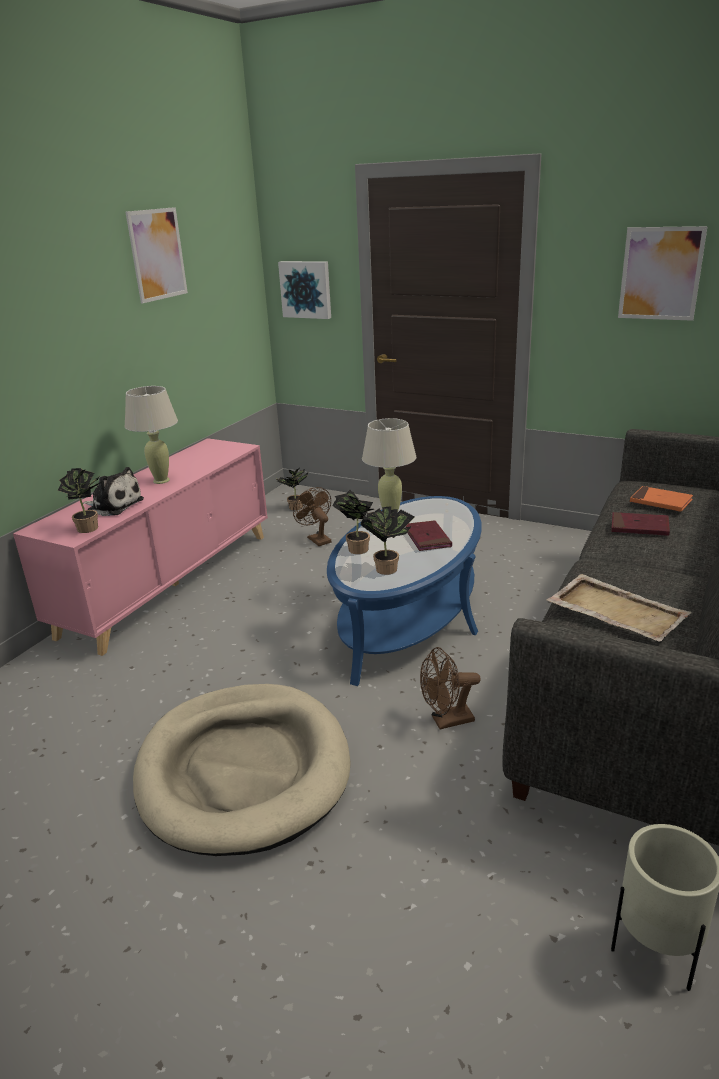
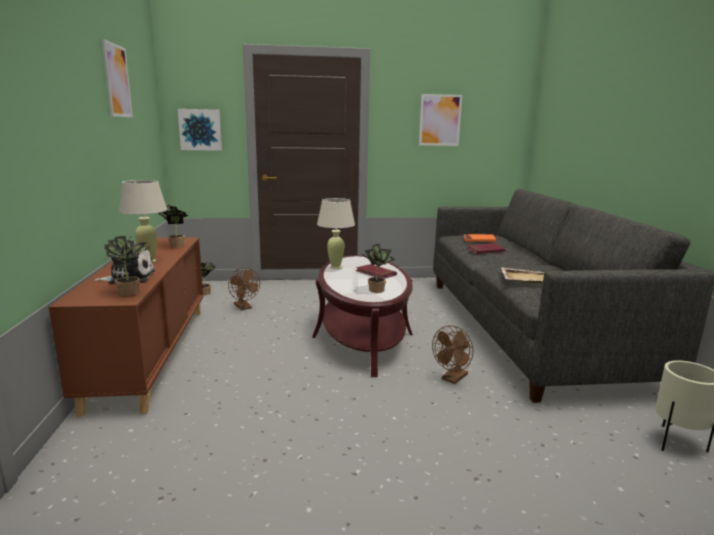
camera: 35 degrees left, 10 degrees down
(170, 582) = (152, 353): pink cabinet -> brown cabinet
(243, 770) = (364, 446): beige dog bed -> none
(316, 539) = (244, 307): brown fan -> brown fan turned 150 degrees counterclockwise
(356, 548) = (339, 284): potted plant -> potted plant (175, 246)
(409, 617) = (362, 335): blue coffee table -> brown coffee table

